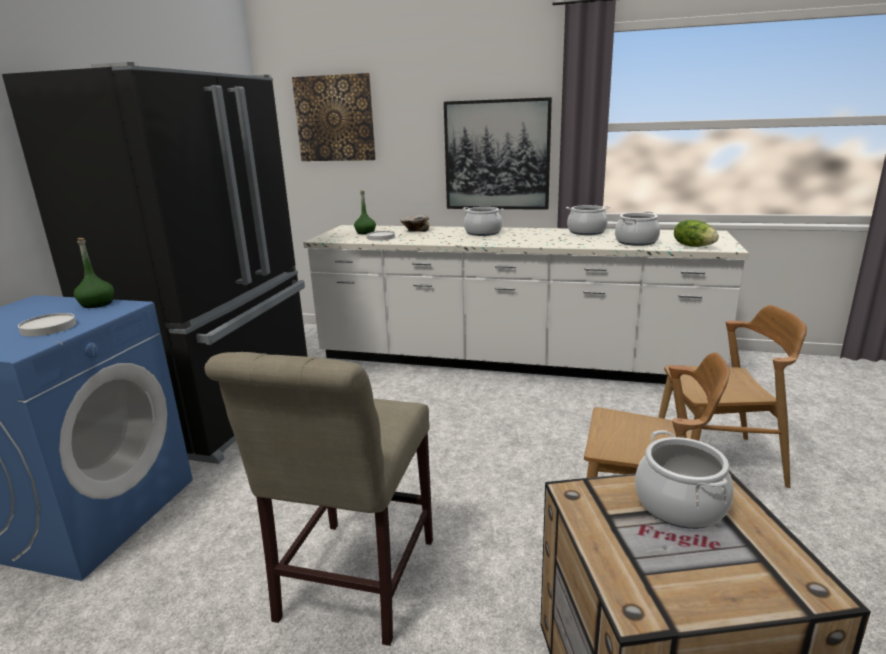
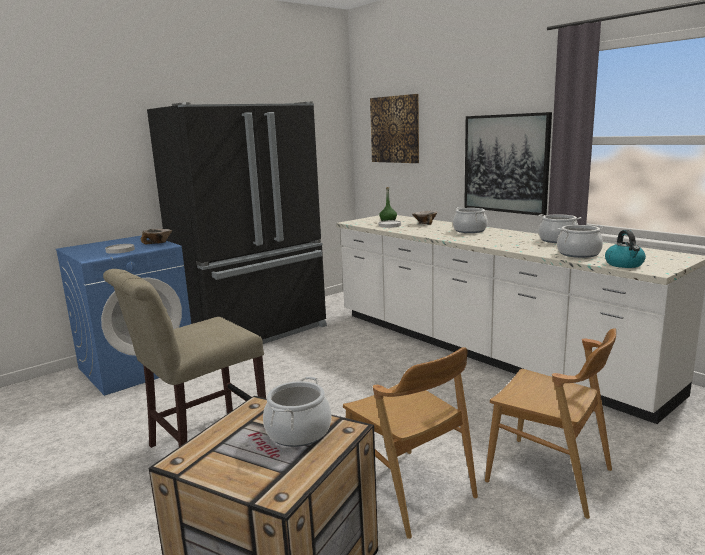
camera: 35 degrees right, 5 degrees down
(97, 304) = (158, 242): green bottle -> bowl
(693, 246) = (624, 264): lettuce -> kettle

